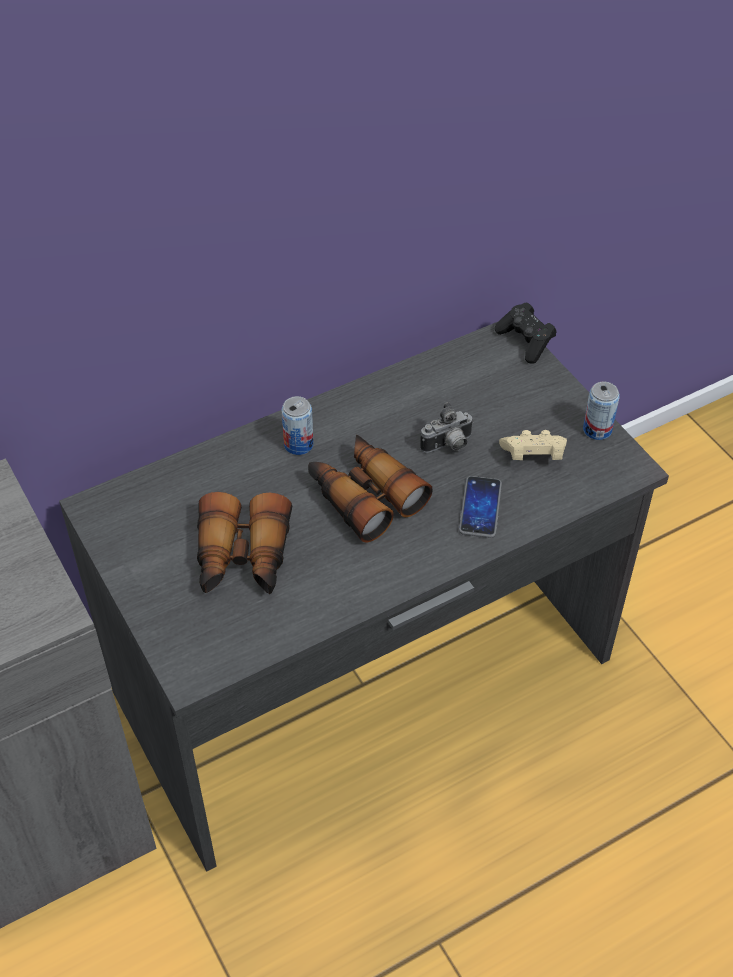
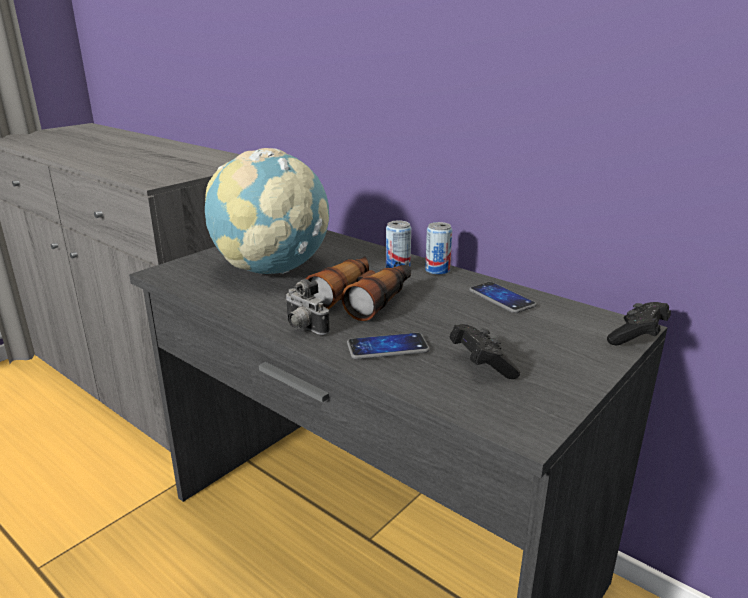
camera: 70 degrees right, 25 degrees down
(242, 559) = (272, 270): binoculars -> globe
(415, 392) = (501, 298): none -> phone
(448, 446) = (452, 321): camera -> camera (303, 328)
(533, 456) = (481, 365): beige game controller -> black game controller
(597, 430) = (561, 397): can -> can (437, 270)

